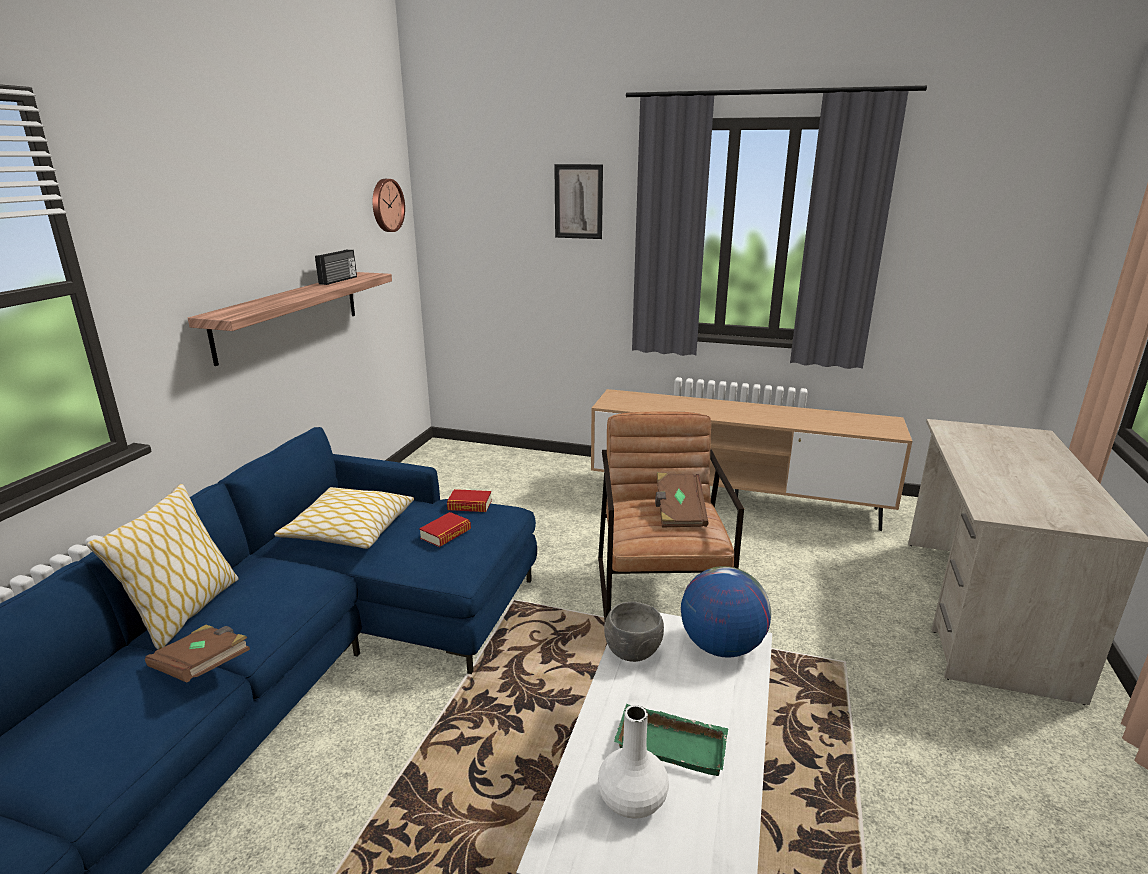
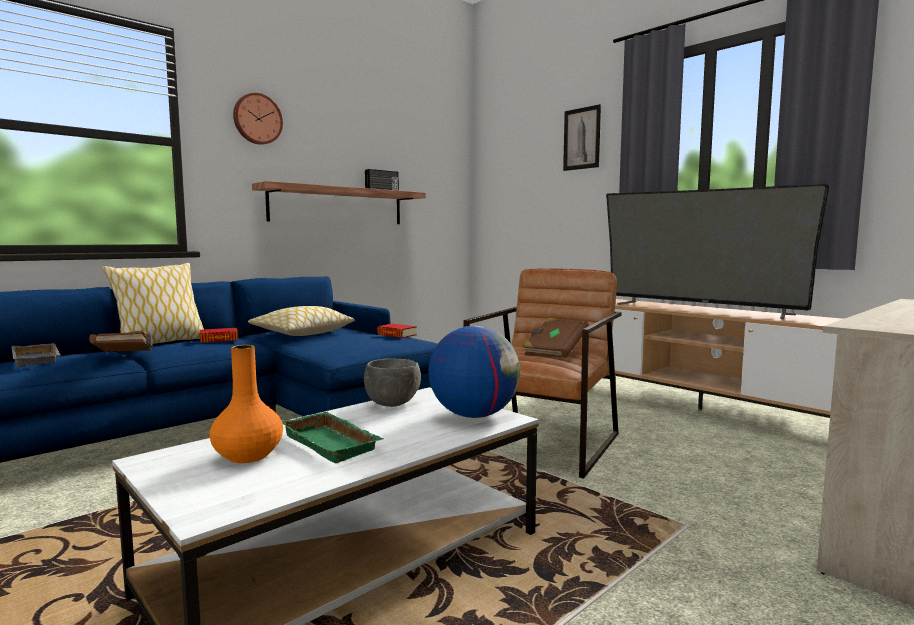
camera: 30 degrees right, 15 degrees down
(81, 725) = (38, 359): none -> grey tray
(386, 205) = (443, 154): wall clock -> wall clock (257, 119)
(445, 534) = (356, 340): book -> book (219, 339)
(631, 799) = (248, 455): white vase -> orange vase
(737, 410) = (699, 309): none -> television

